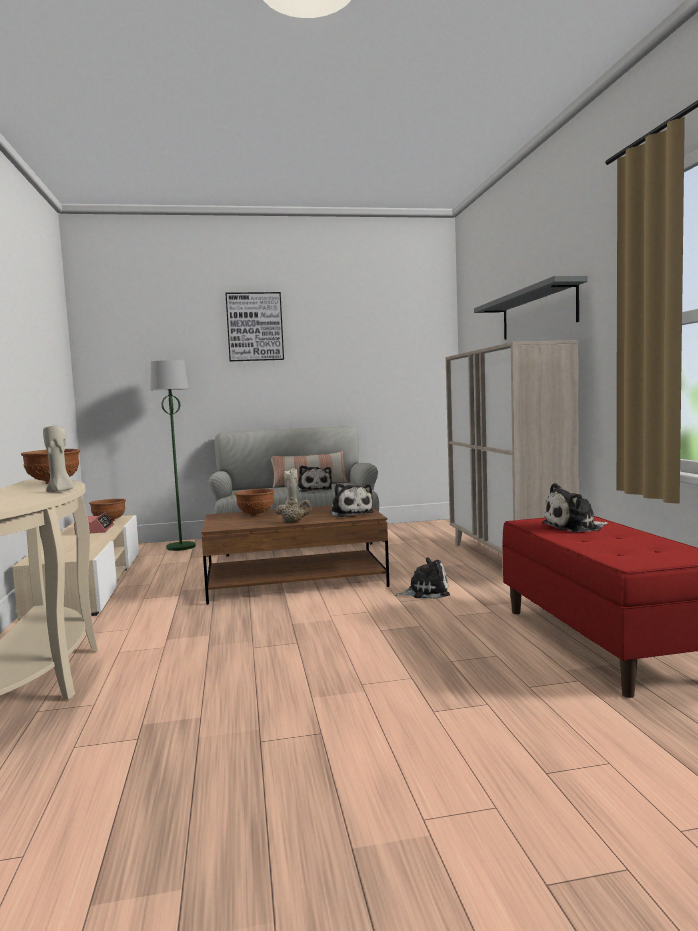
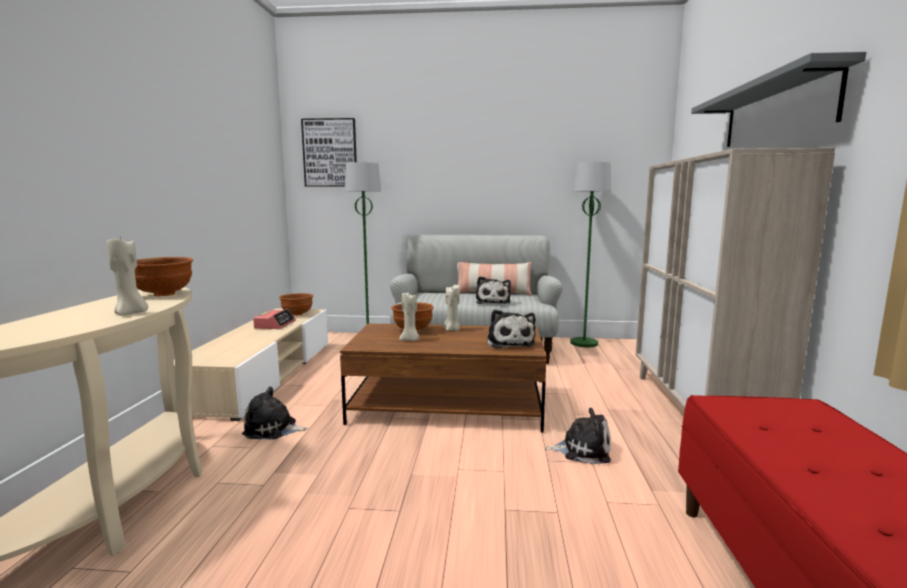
camera: 15 degrees right, 5 degrees up
(255, 327) = (452, 130): picture -> picture (330, 153)
(260, 520) = (410, 340): none -> beige candle
(294, 522) = (441, 348): beige teapot -> none
(398, 527) = (584, 343): none -> green floor lamp
(575, 527) = (796, 430): plush toy -> plush toy (273, 429)

